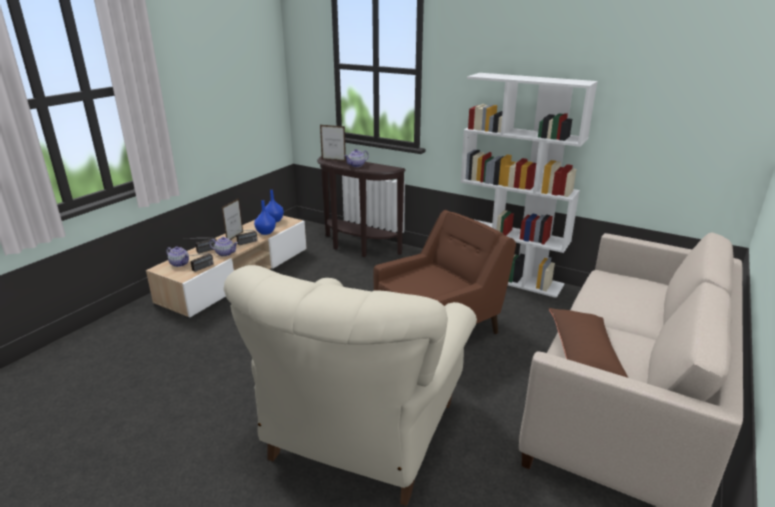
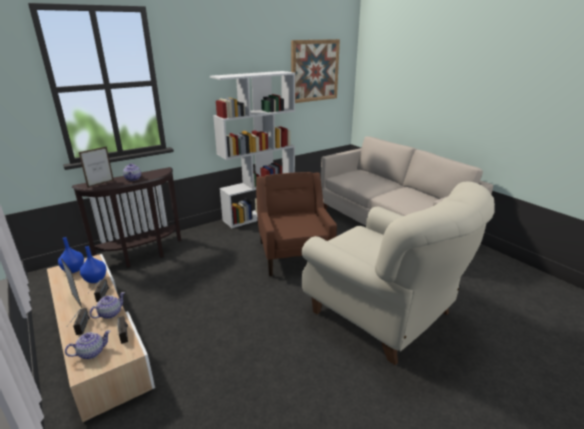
camera: 65 degrees left, 0 degrees up
(584, 355) = (411, 203): brown pillow -> none
(673, 90) = (315, 71): none -> picture

